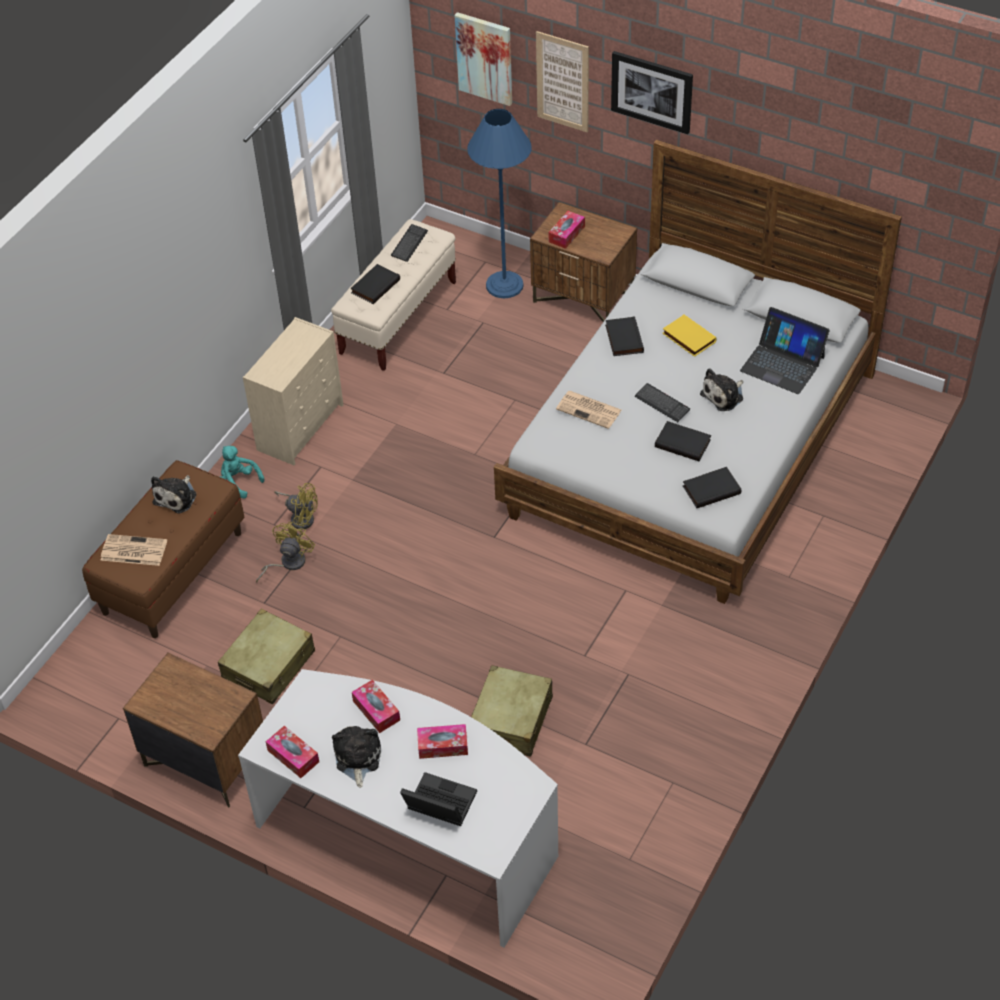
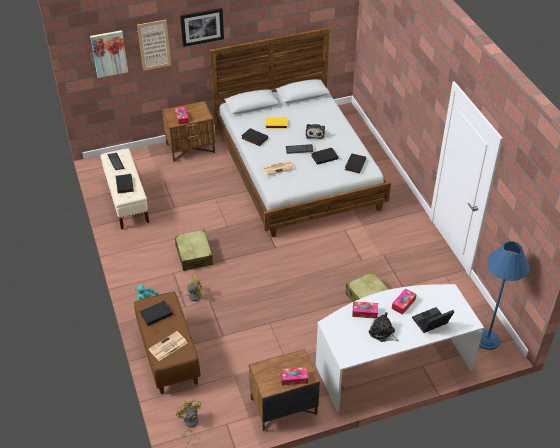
camera: 50 degrees left, 5 degrees down
(177, 497) = (156, 314): plush toy -> black book
(269, 665) = (257, 354): beige suitcase -> beige suitcase (194, 255)
(288, 563) = (211, 315): yellow fan -> yellow fan (189, 424)
(293, 756) = (360, 351): tissue box -> tissue box (294, 378)
(301, 426) = (143, 265): beige dresser -> none
(504, 285) = (153, 163): blue floor lamp -> blue floor lamp (487, 340)
(782, 363) = (318, 112): laptop -> none

